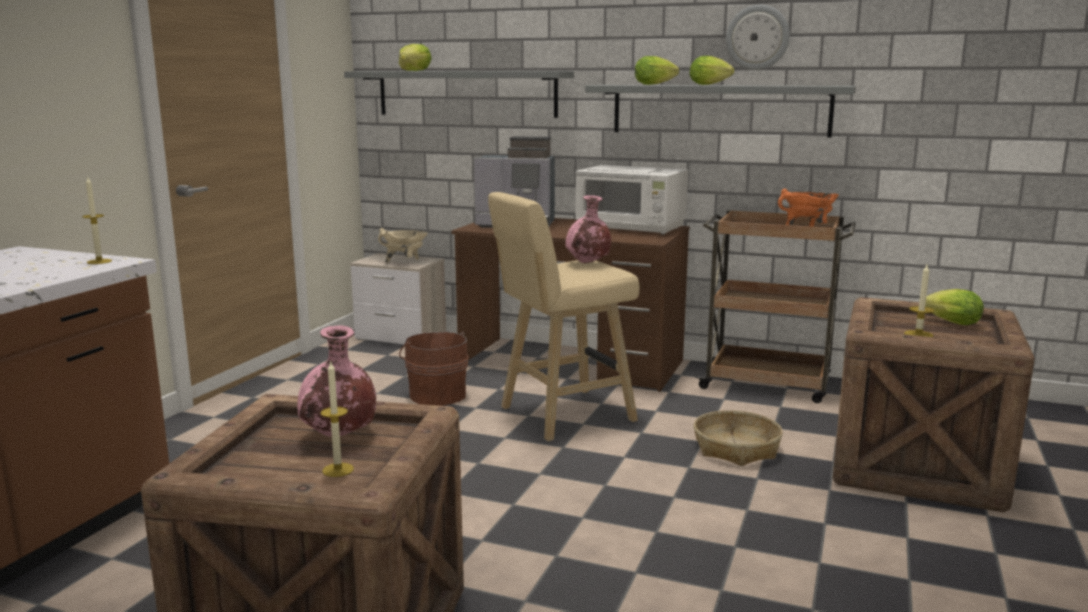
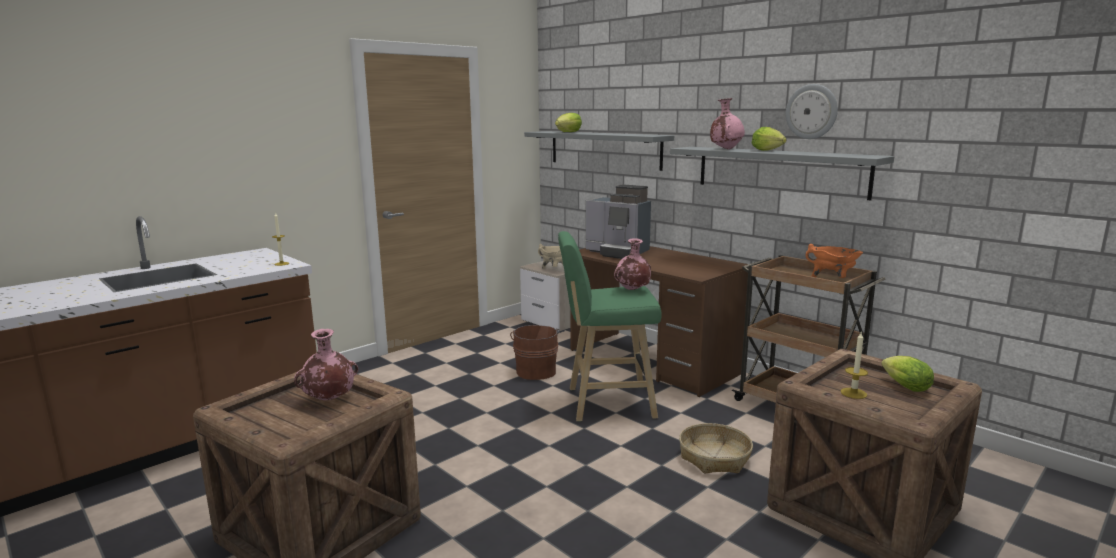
camera: 25 degrees right, 0 degrees up
(338, 470) = (299, 423): candle -> none
(561, 415) = (606, 403): beige stool -> green stool
(631, 228) = (700, 262): white microwave -> none
(656, 84) = (726, 149): lettuce -> pink vase

